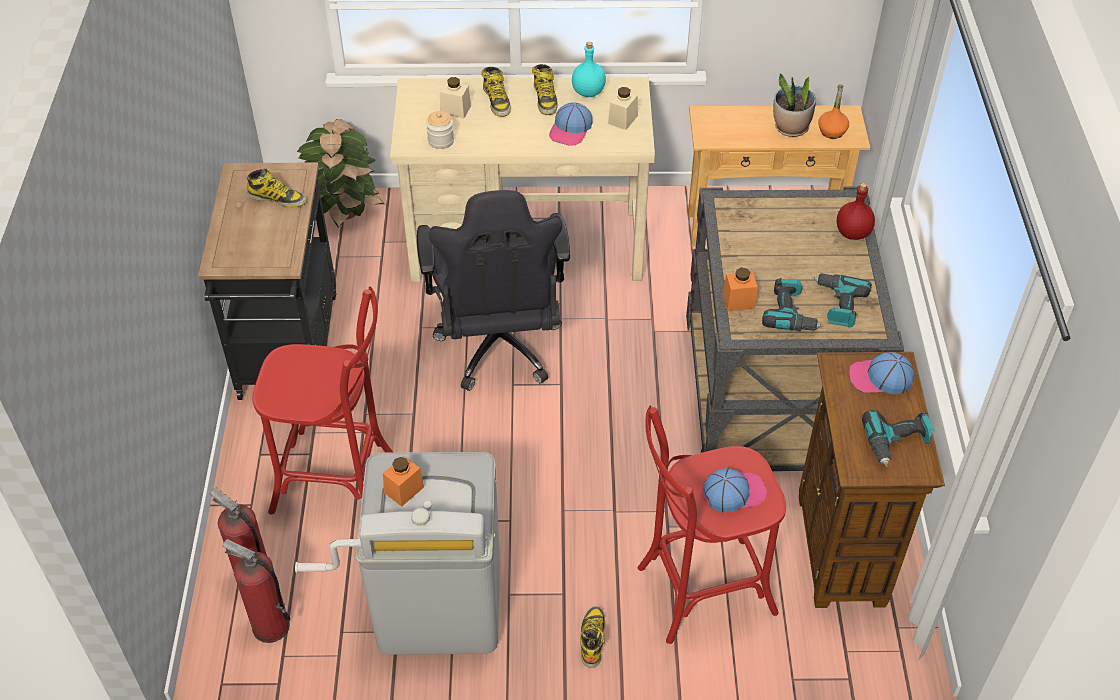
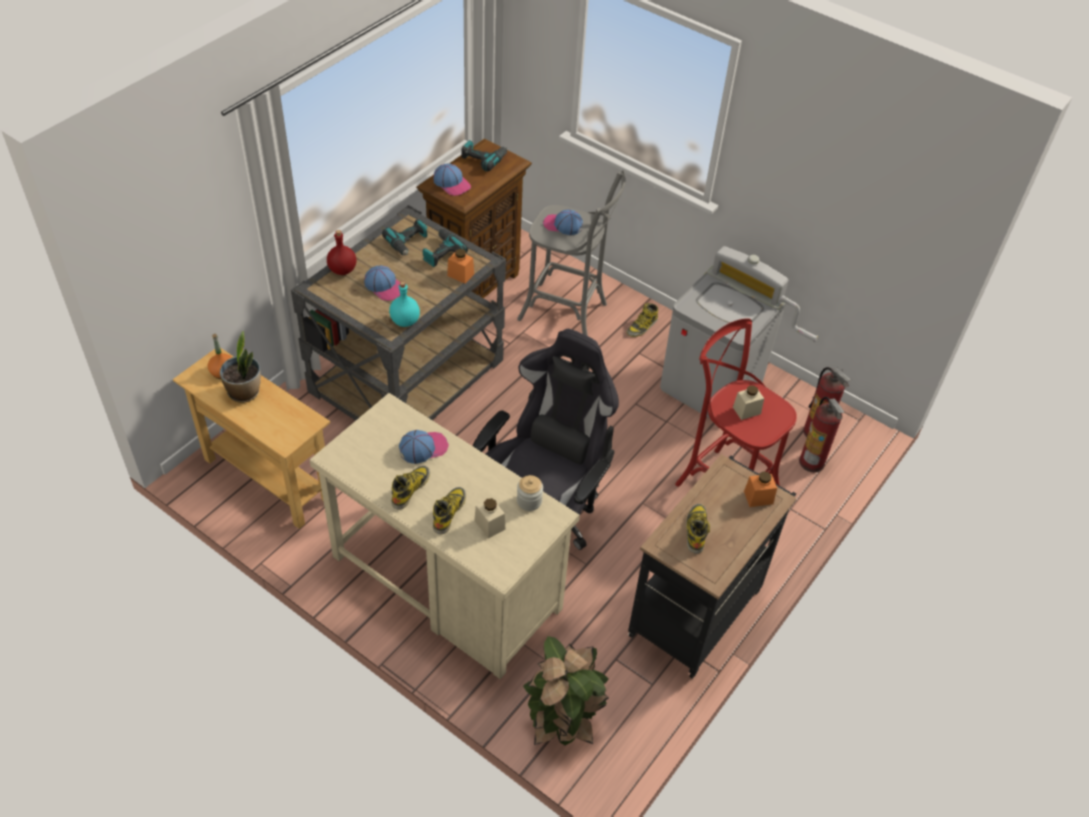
camera: 145 degrees left, 0 degrees up
(278, 198) = (696, 530): boot -> boot turned 45 degrees clockwise
(404, 490) = (737, 318): orange jar -> orange jar (758, 497)
(588, 91) = (370, 473): turquoise bottle -> turquoise bottle (404, 321)
(622, 119) = (377, 432): beige jar -> beige jar (746, 410)
(699, 591) = (566, 313): red stool -> grey stool
(791, 243) = (384, 287): none -> cap

